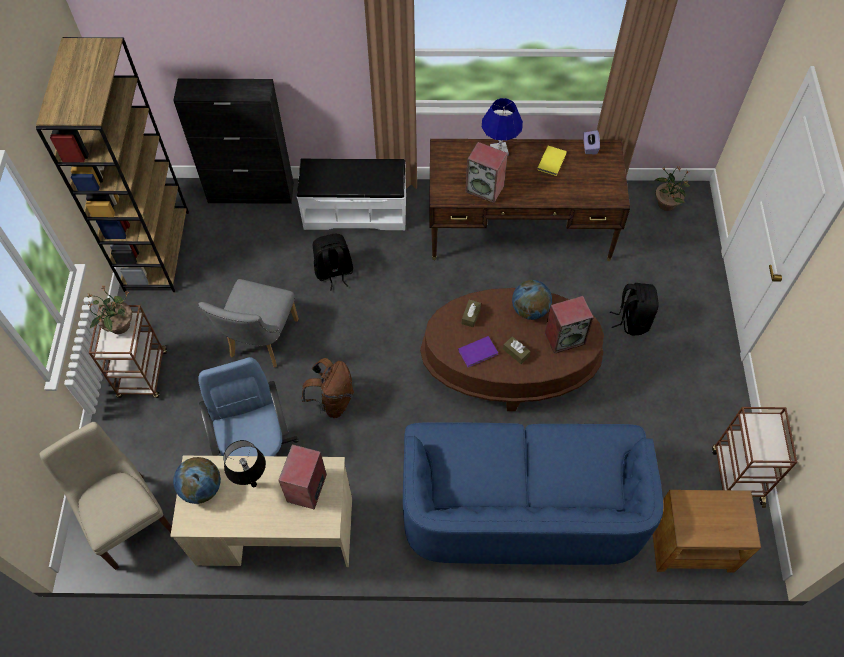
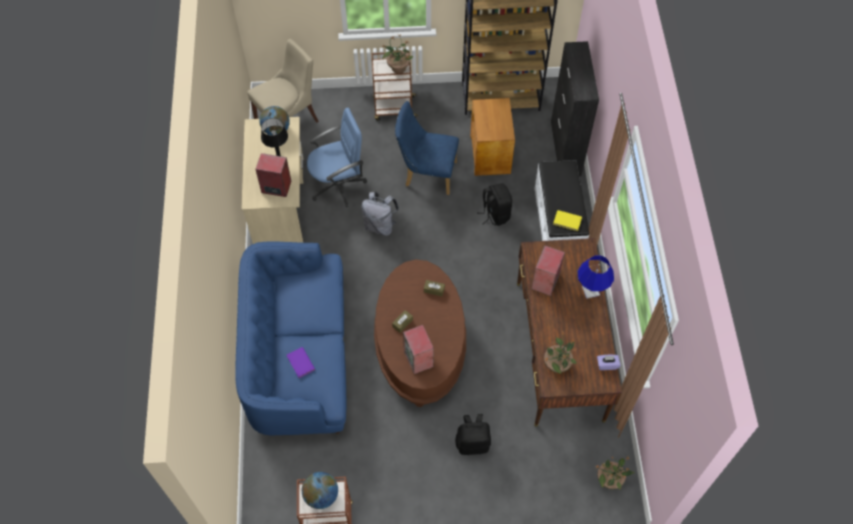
camera: 85 degrees right, 0 degrees up
(260, 342) = (426, 173): grey chair -> blue chair
(333, 401) = (380, 225): brown backpack -> grey backpack
(478, 352) = (400, 297): purple book -> purple book (300, 363)
(530, 310) = (443, 332): globe -> globe (321, 495)
(552, 161) = (585, 334): yellow book -> yellow book (567, 221)
(590, 189) = (557, 364): none -> potted plant
(691, 544) = (269, 479): brown side table -> brown side table (490, 153)

